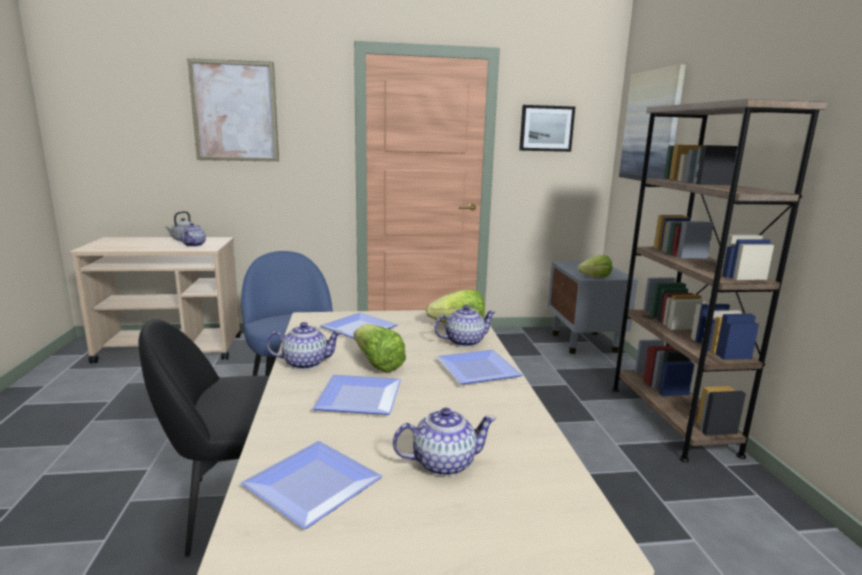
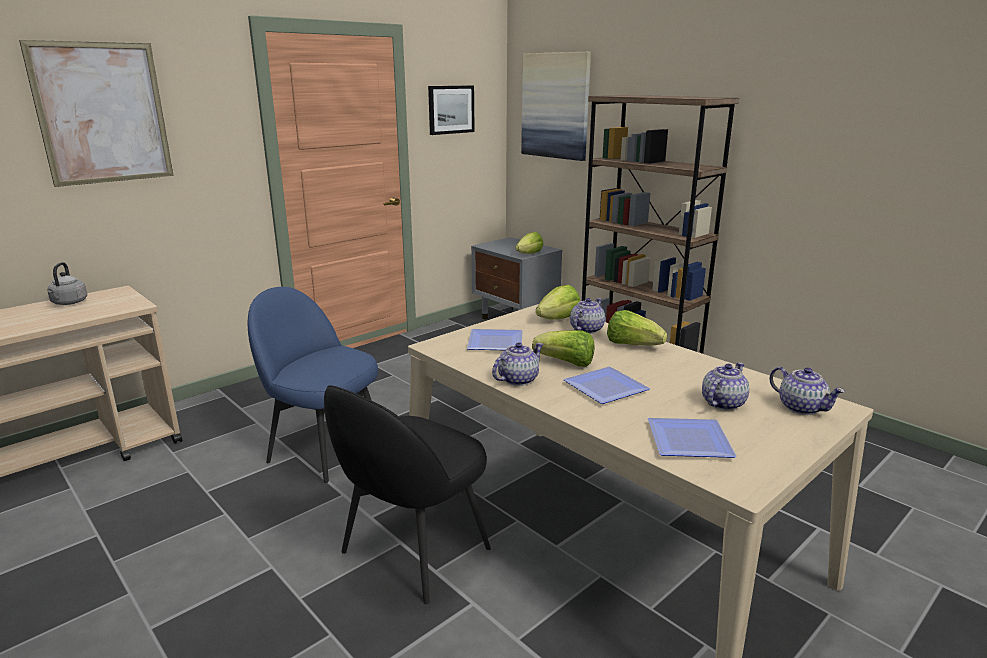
camera: 35 degrees left, 5 degrees up
(194, 245) = (103, 305): teapot -> teapot (801, 407)
(479, 369) = (632, 345): plate -> lettuce

